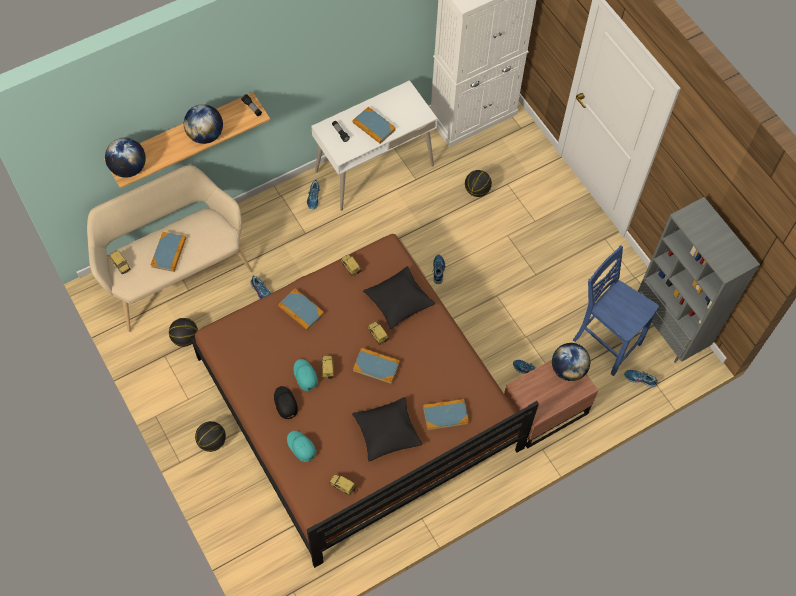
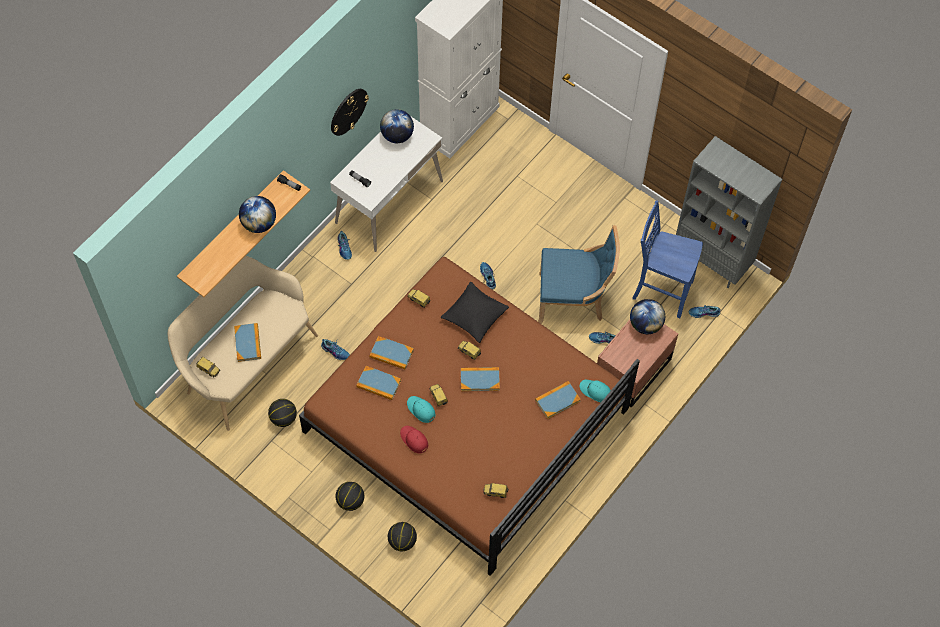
camera: 20 degrees left, 0 degrees up
(129, 168) = (204, 277): globe -> globe (397, 135)
(285, 403) = (414, 440): black cap -> red cap
(301, 447) = (445, 472): turquoise cap -> turquoise cap (595, 391)
(343, 57) = (348, 111): none -> wall clock
(374, 126) = (388, 164): book -> book (378, 384)
(387, 432) = (513, 433): black pillow -> none
(477, 190) = (492, 191): basketball -> basketball (402, 541)
(513, 320) = (573, 299): none -> blue chair

